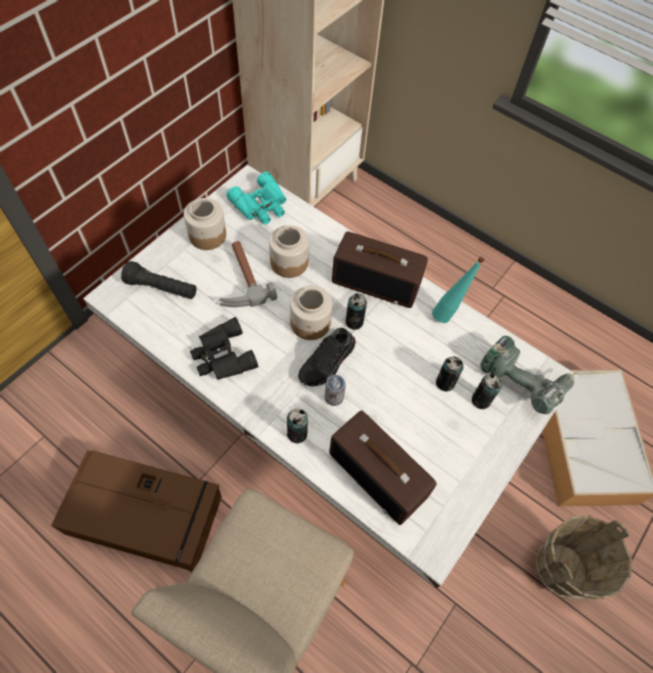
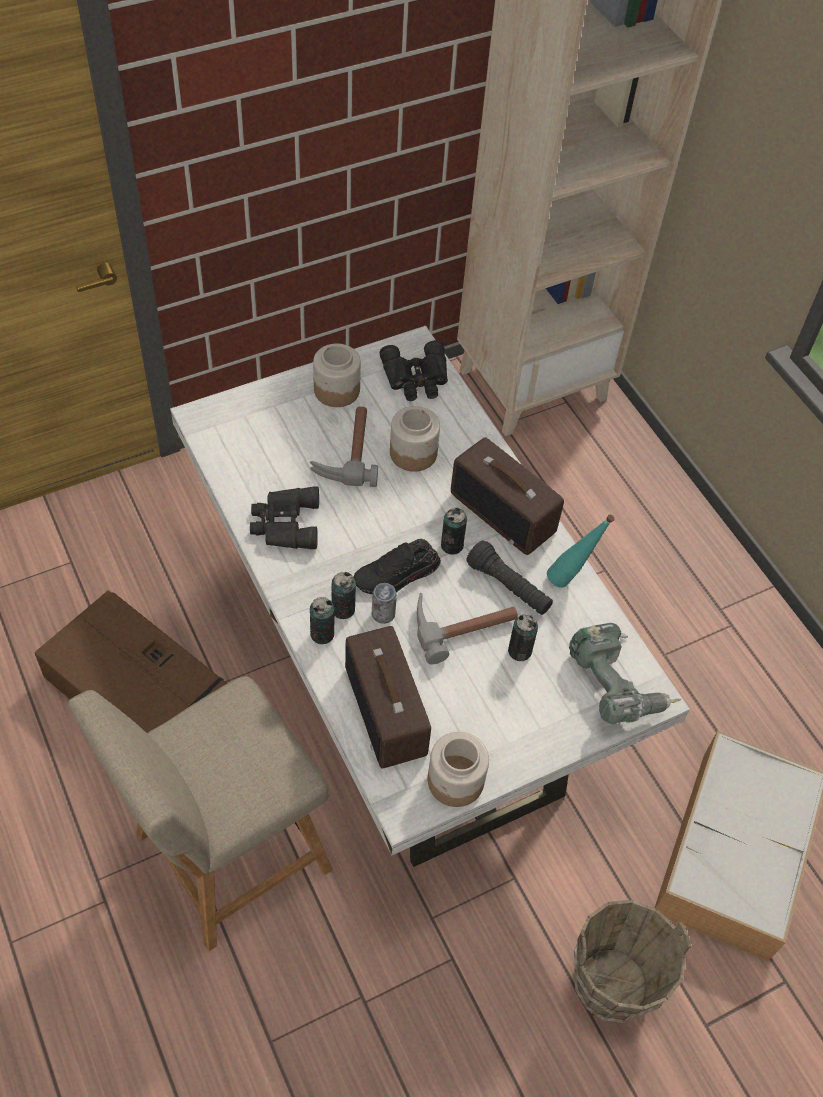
camera: 25 degrees right, 5 degrees down
(162, 288) = (257, 429): black flashlight -> black flashlight (509, 587)
(261, 205) = (416, 378): turquoise binoculars -> black binoculars
(310, 323) = (401, 527): jar -> jar (455, 781)
(393, 379) = (462, 622): none -> hammer
(481, 400) = (551, 686): can -> can (343, 609)

